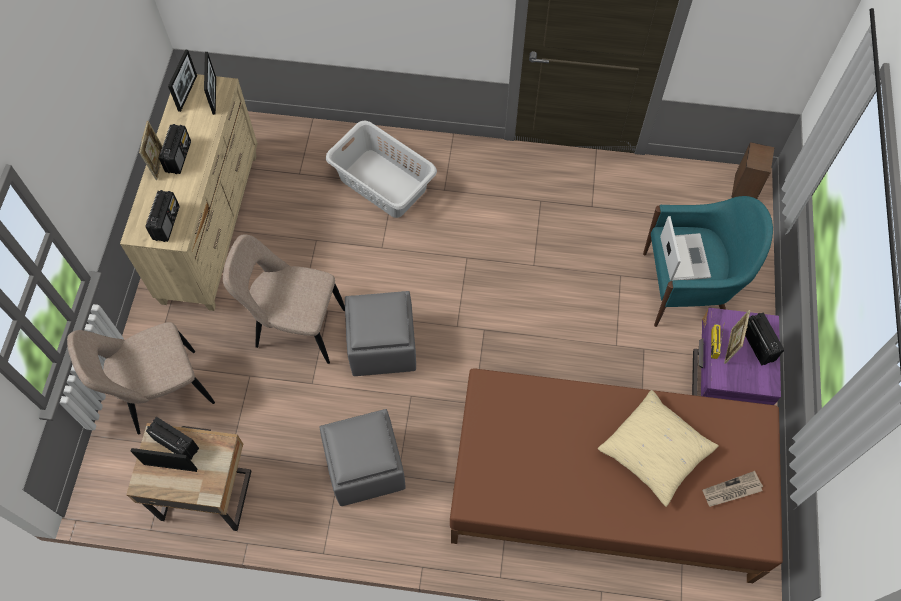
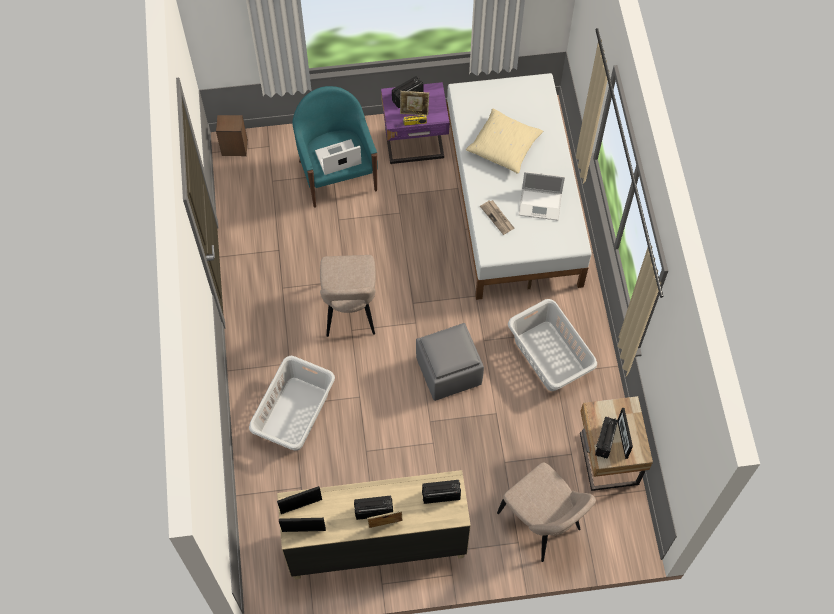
camera: 105 degrees left, 0 degrees up
(296, 327) = (452, 440): beige chair -> beige chair (350, 311)
(364, 466) = (549, 356): grey ottoman -> grey laundry basket
(546, 473) = (541, 204): none -> laptop
(605, 490) = (513, 201): brown bed -> white bed
(731, 491) = (516, 102): newspaper -> newspaper (497, 218)

